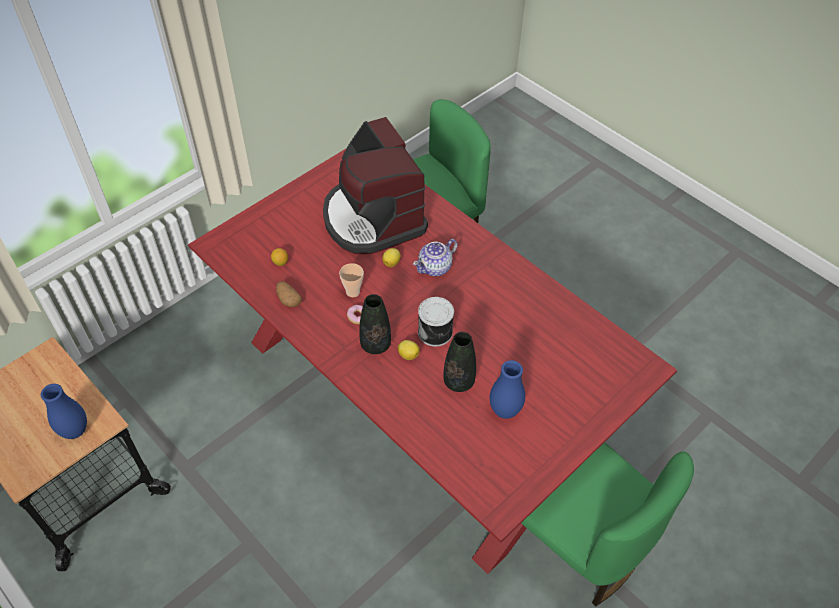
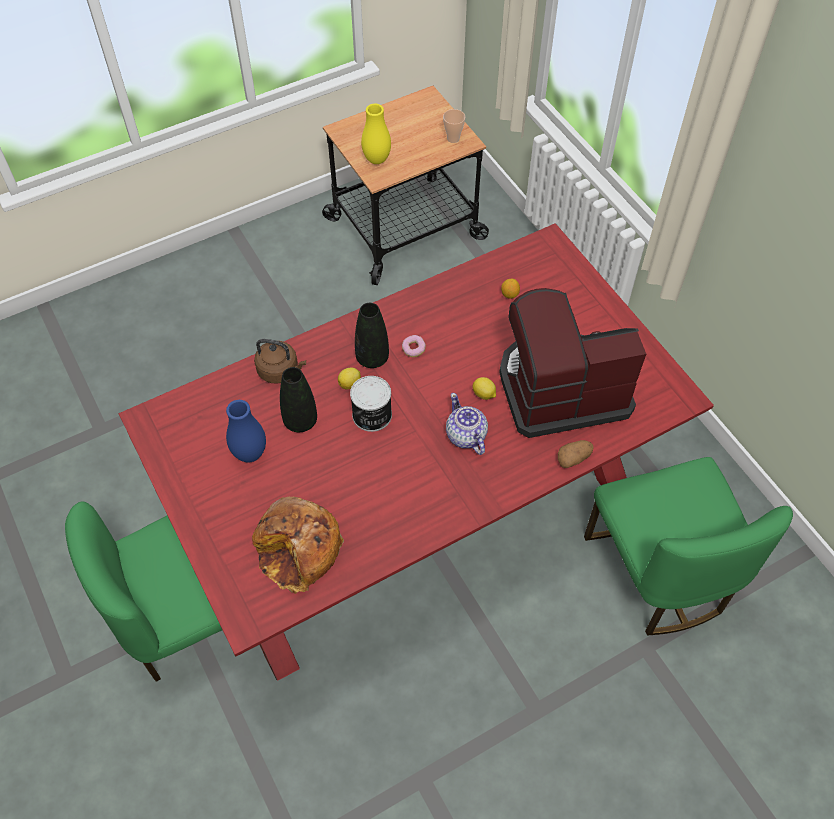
camera: 105 degrees right, 5 degrees up
(75, 431) = (376, 159): blue vase -> yellow vase
(288, 299) = (455, 295): potato -> potato (573, 458)
(353, 292) = (450, 351): cup -> cup (453, 138)
(409, 412) = (280, 371): none -> brown kettle
(577, 351) = (299, 550): none -> bread

